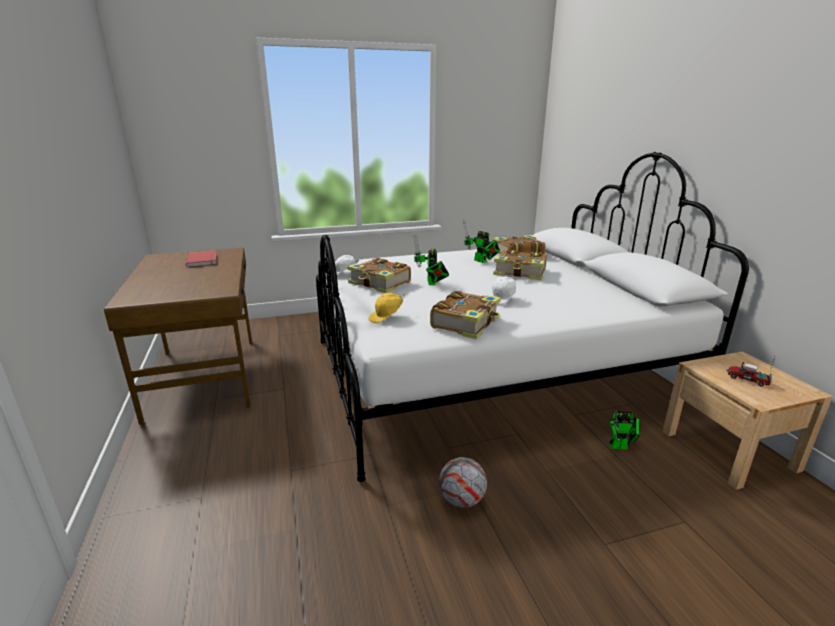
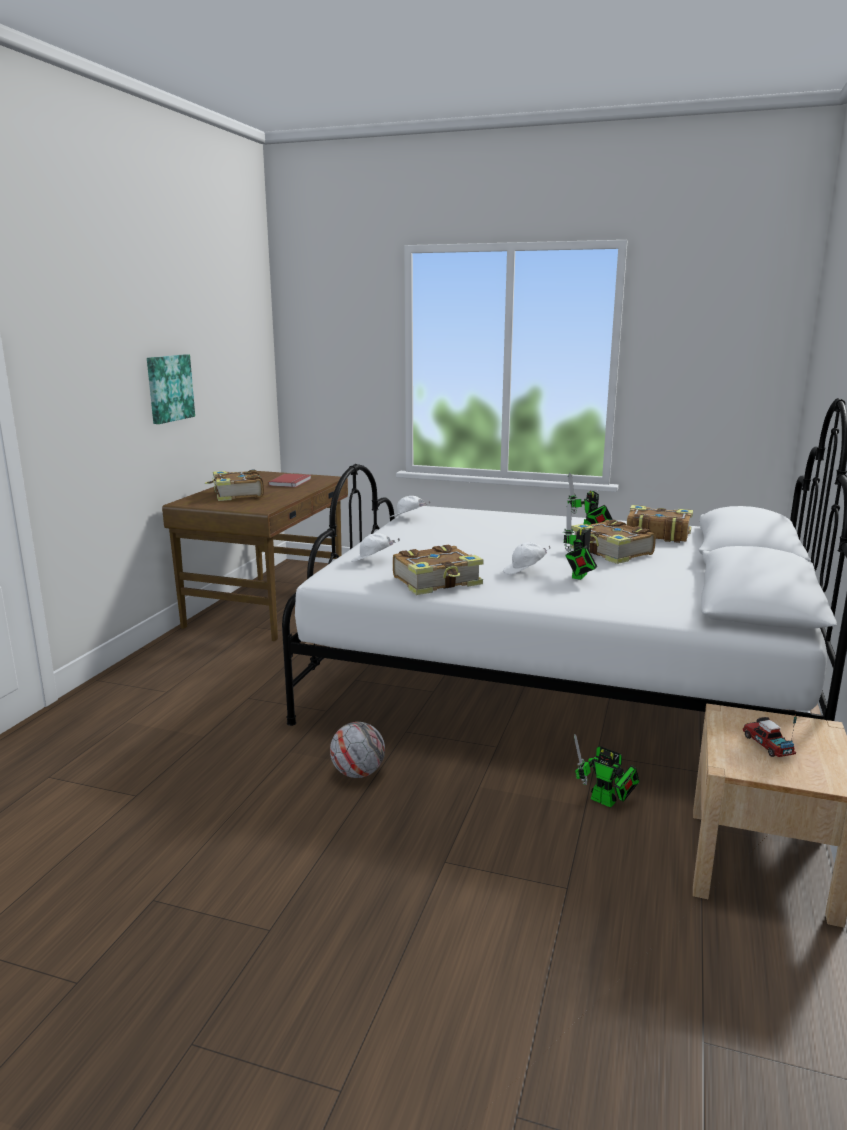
camera: 35 degrees right, 5 degrees down
(75, 179) = (169, 388): none -> picture
(380, 284) = (425, 533): book -> book (237, 495)
(387, 318) = (372, 561): yellow cap -> white cap
(431, 283) = (480, 542): toy robot -> toy robot (578, 577)

